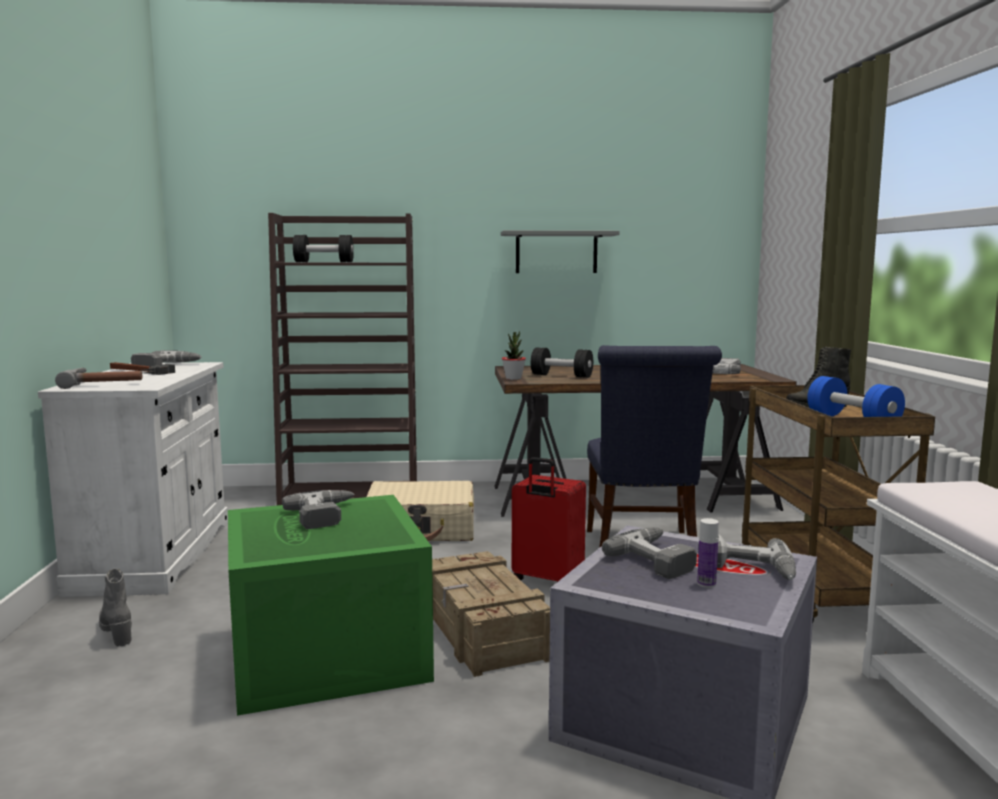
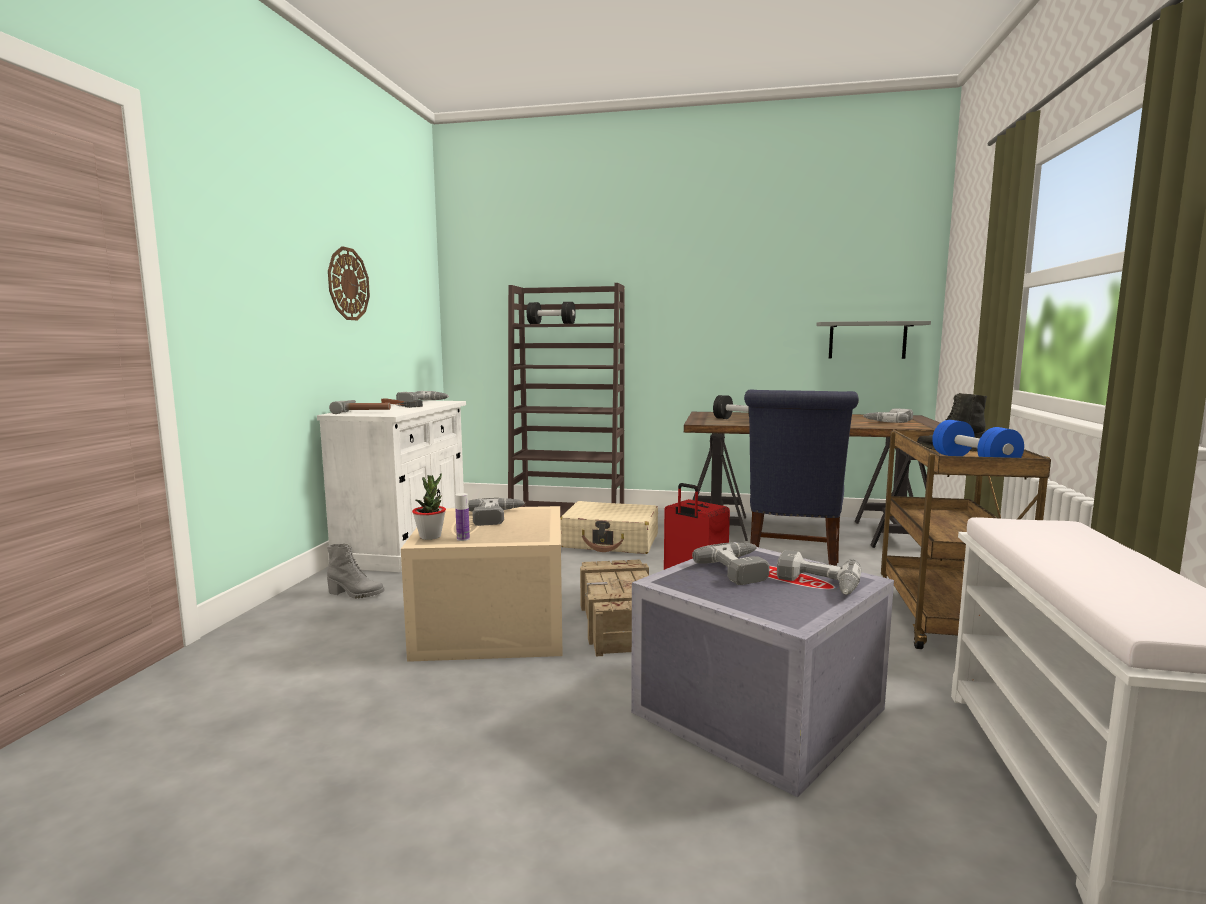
camera: 15 degrees right, 0 degrees up
(66, 211) = (348, 284): none -> wall clock
(117, 631) = (355, 594): grey boot -> grey boot turned 120 degrees clockwise
(330, 654) = (494, 627): green storage box -> beige storage box
(513, 378) = (695, 421): potted plant -> potted plant (430, 537)
(556, 252) = (747, 314): grey shelf -> grey shelf (867, 340)
(706, 584) = (769, 592): bottle -> bottle (463, 539)

